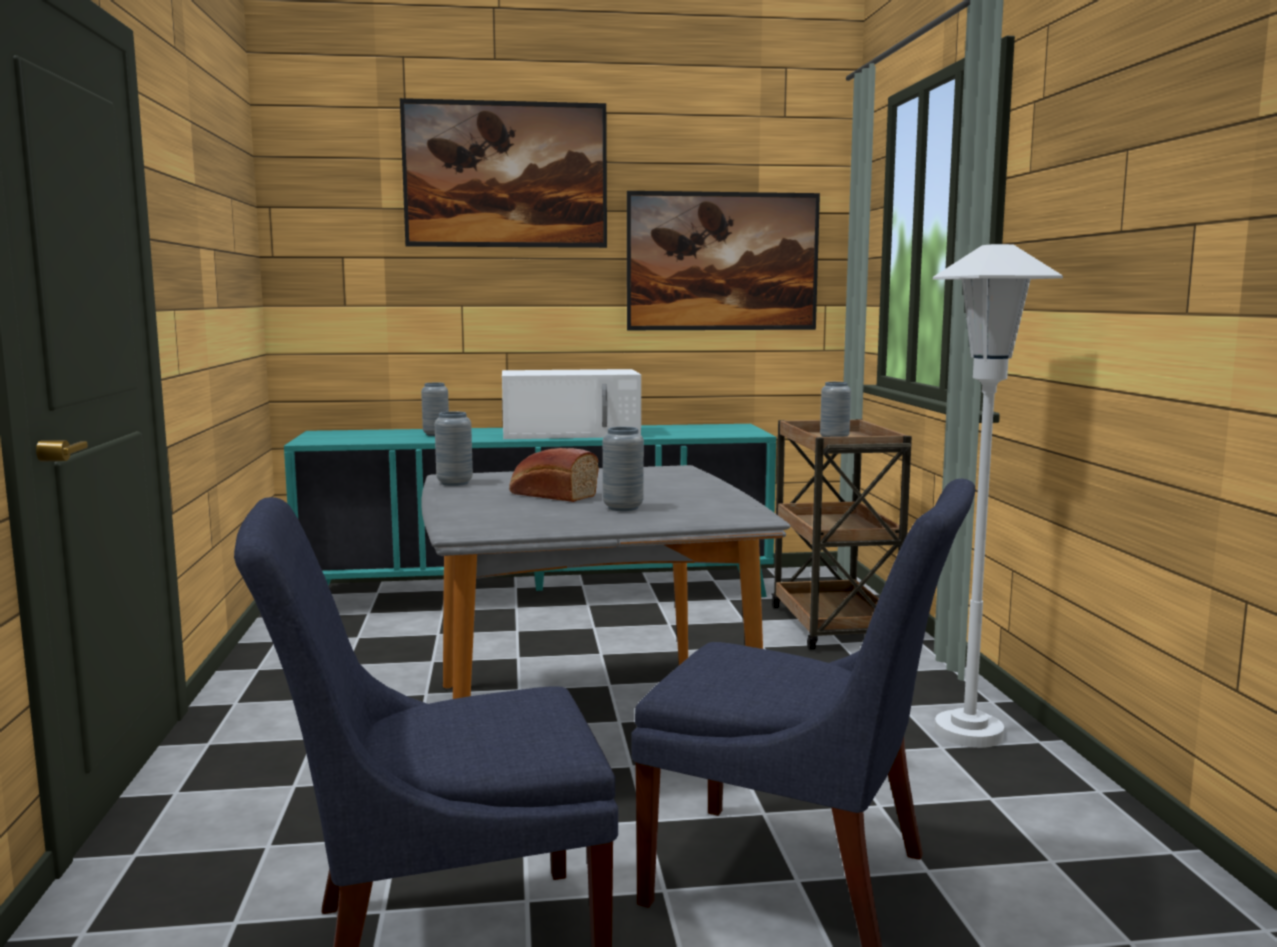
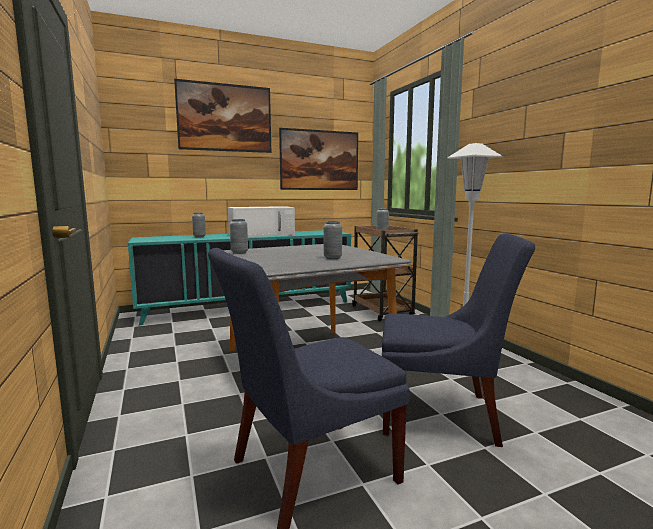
camera: 15 degrees left, 0 degrees up
(550, 495) = (292, 255): bread -> none

